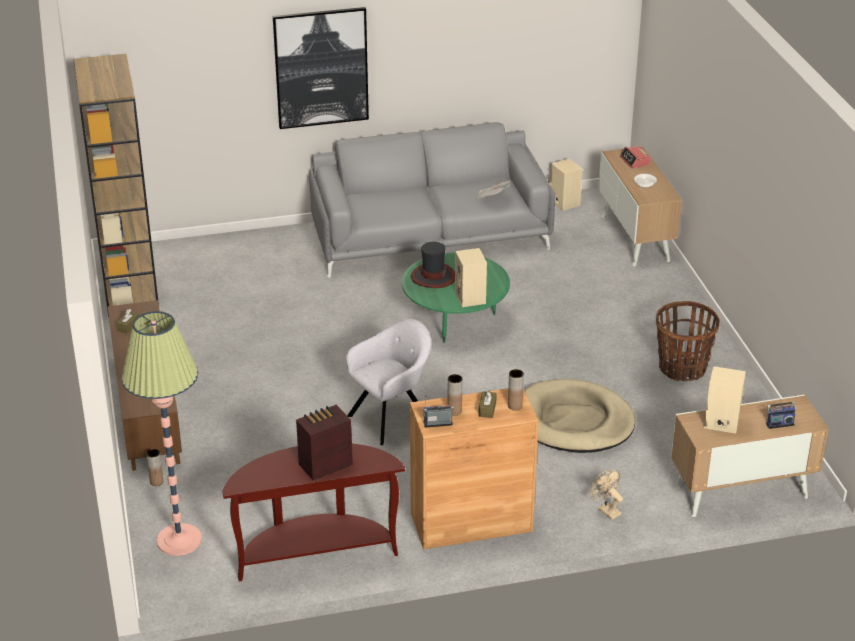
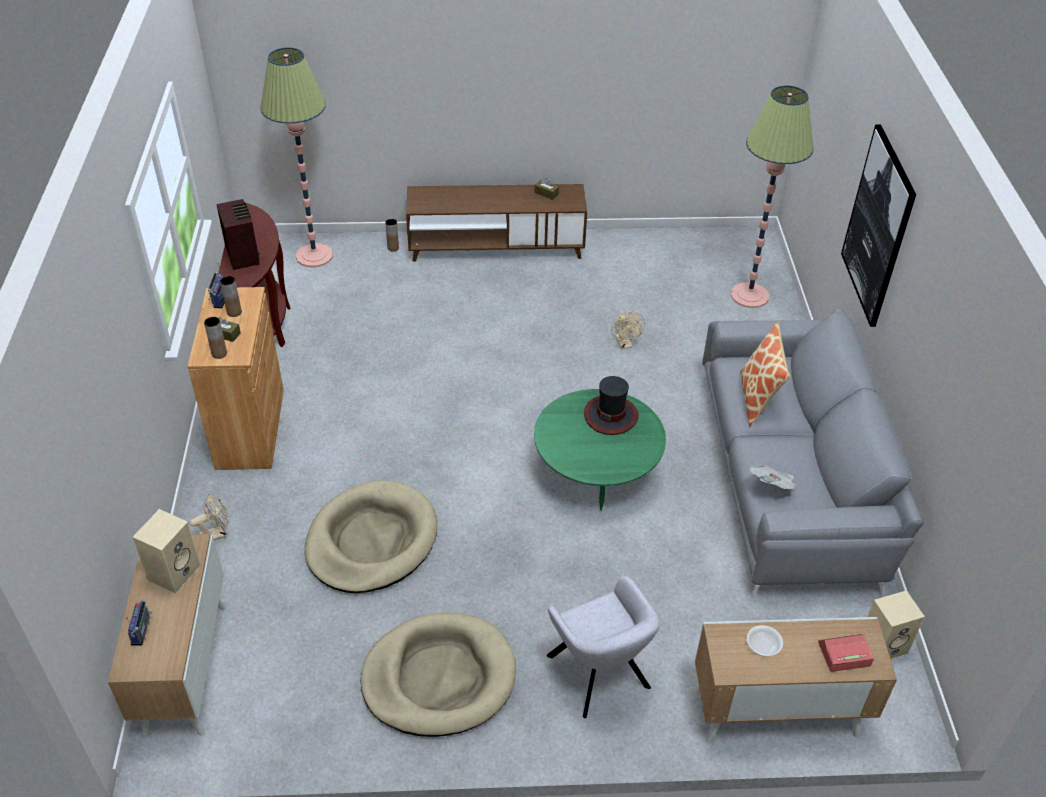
camera: 100 degrees right, 10 degrees up
(129, 287) = (699, 244): brown bookcase -> none
(206, 258) = (749, 295): none -> floor lamp
(290, 318) = (625, 344): none -> beige fan
(392, 417) = (431, 397): grey armchair -> grey armchair (600, 675)
(402, 206) = (758, 398): none -> pillow
(471, 298) = (558, 440): beige speaker -> none
(682, 369) = (439, 678): basket -> beige dog bed

